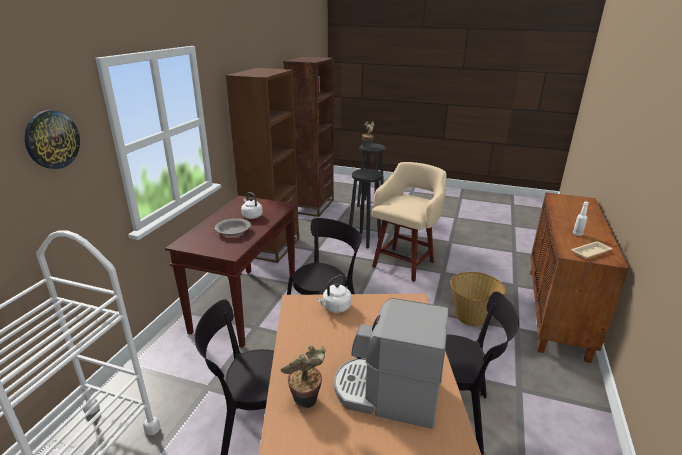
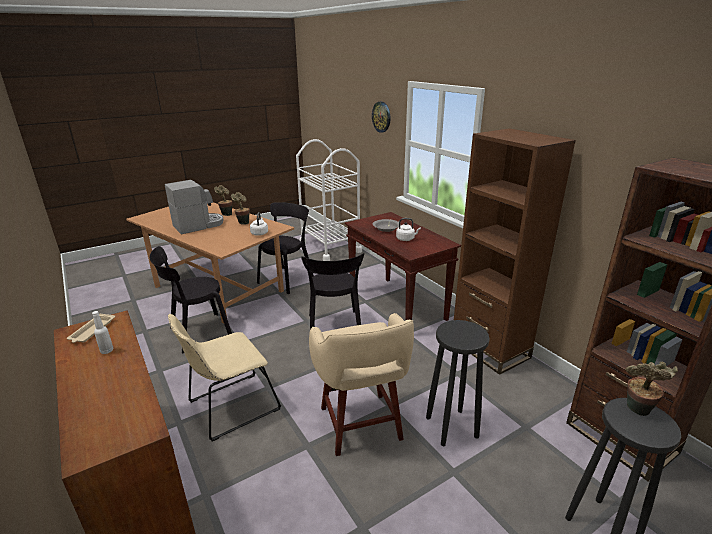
camera: 130 degrees right, 0 degrees up
(319, 349) = (243, 222): none -> potted plant
(472, 316) = (230, 407): basket -> beige chair

